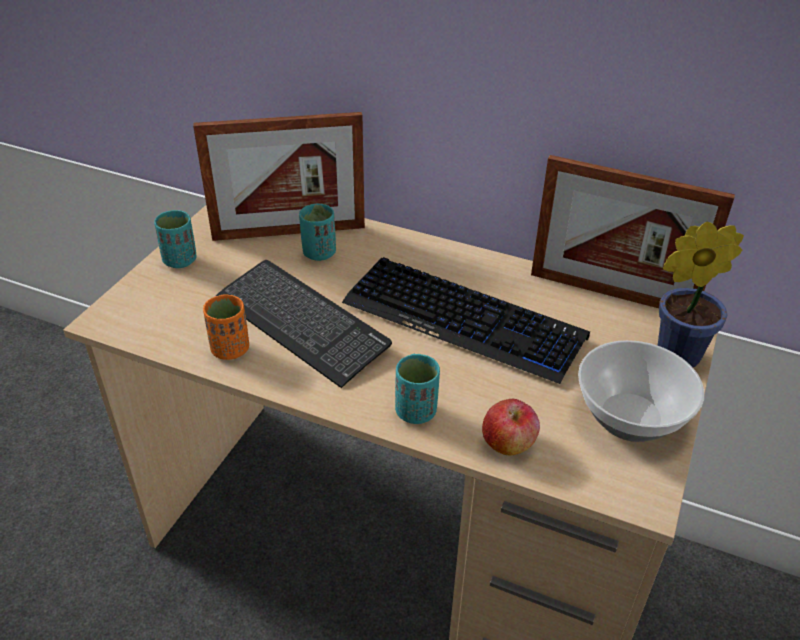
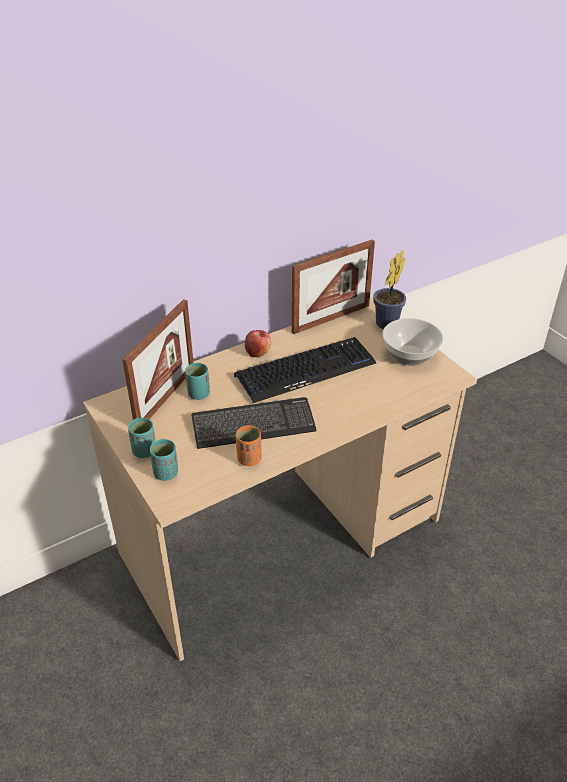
camera: 55 degrees left, 0 degrees up
(416, 412) = (353, 414): turquoise cup -> turquoise cup (166, 473)
(508, 443) = (396, 396): apple -> apple (258, 352)

